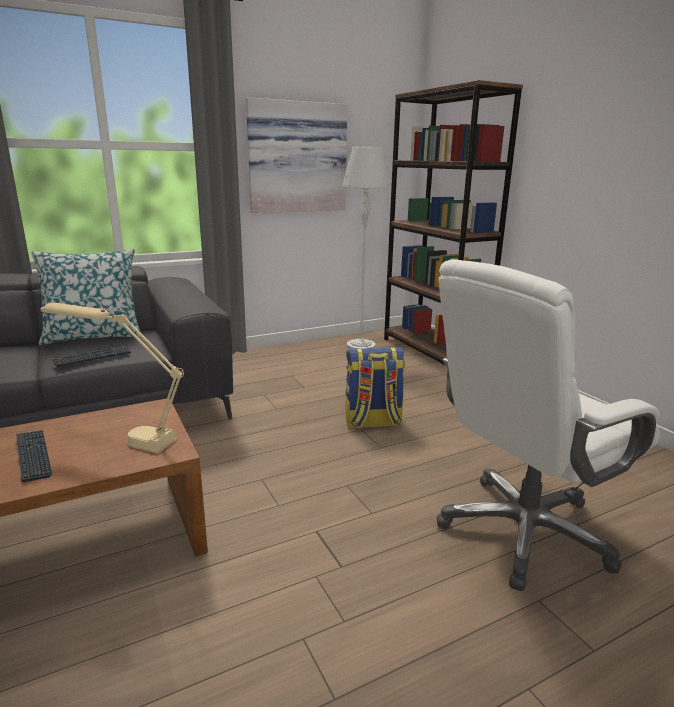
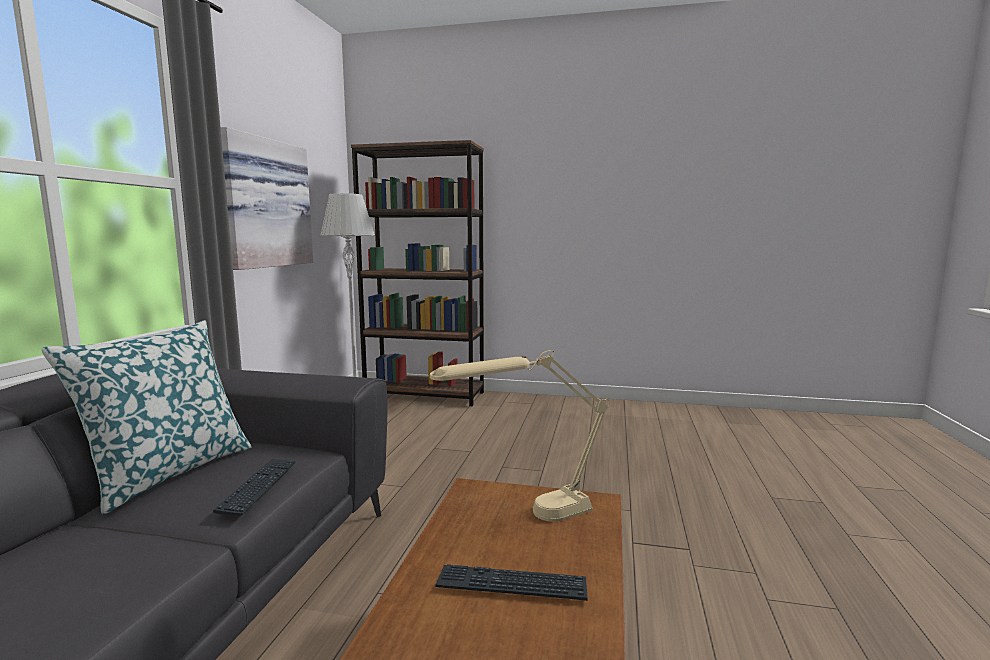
camera: 50 degrees left, 10 degrees down
(372, 423) = (499, 458): backpack -> none
(523, 531) = (701, 471): white office chair -> none

